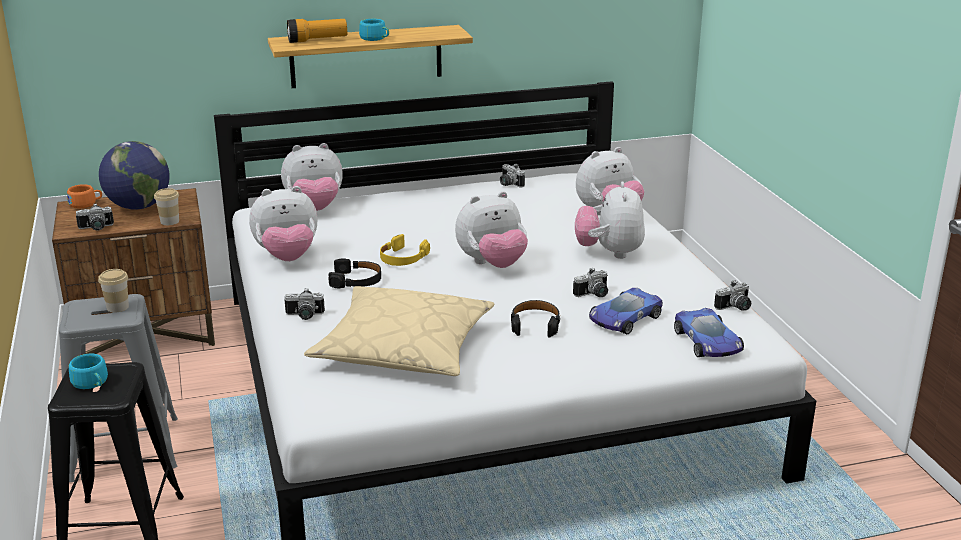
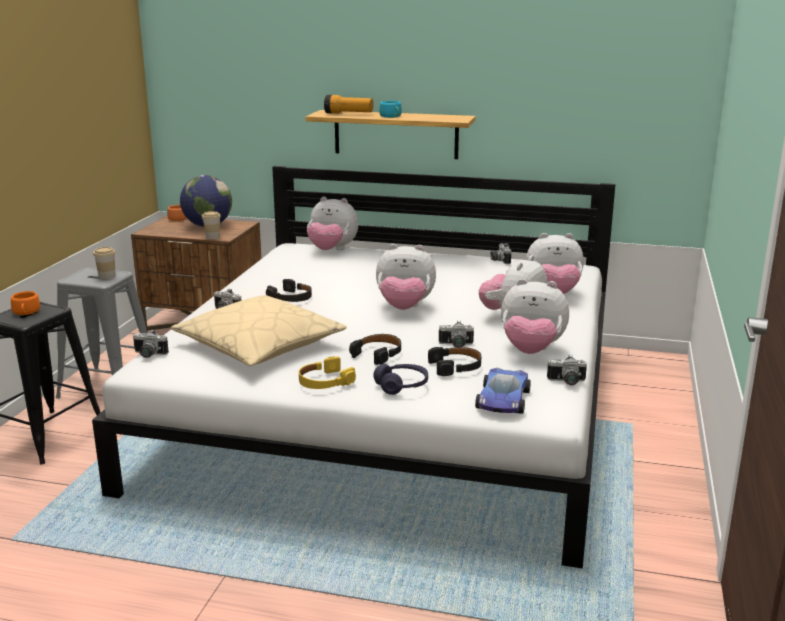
camera: 30 degrees right, 5 degrees down
(92, 383) = (26, 312): turquoise cup -> orange cup
(96, 228) = (164, 232): camera -> camera (148, 355)
(287, 257) = (268, 275): plush toy -> plush toy (531, 351)
(402, 258) = (345, 291): yellow headphones -> yellow headphones (324, 381)
(605, 353) = (401, 386): none -> purple headphones
(624, 318) = (456, 367): toy car -> black headphones

